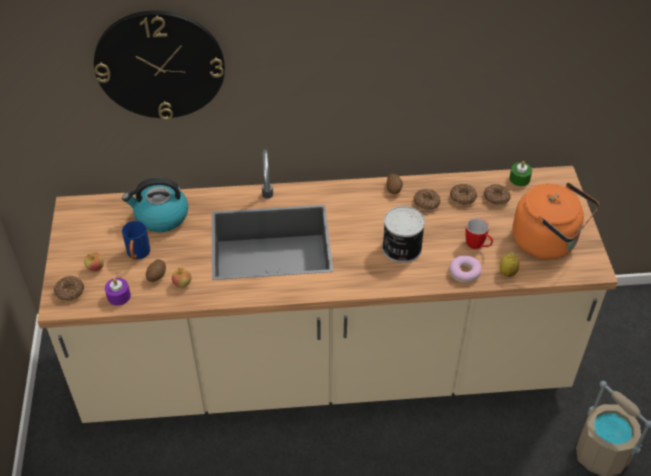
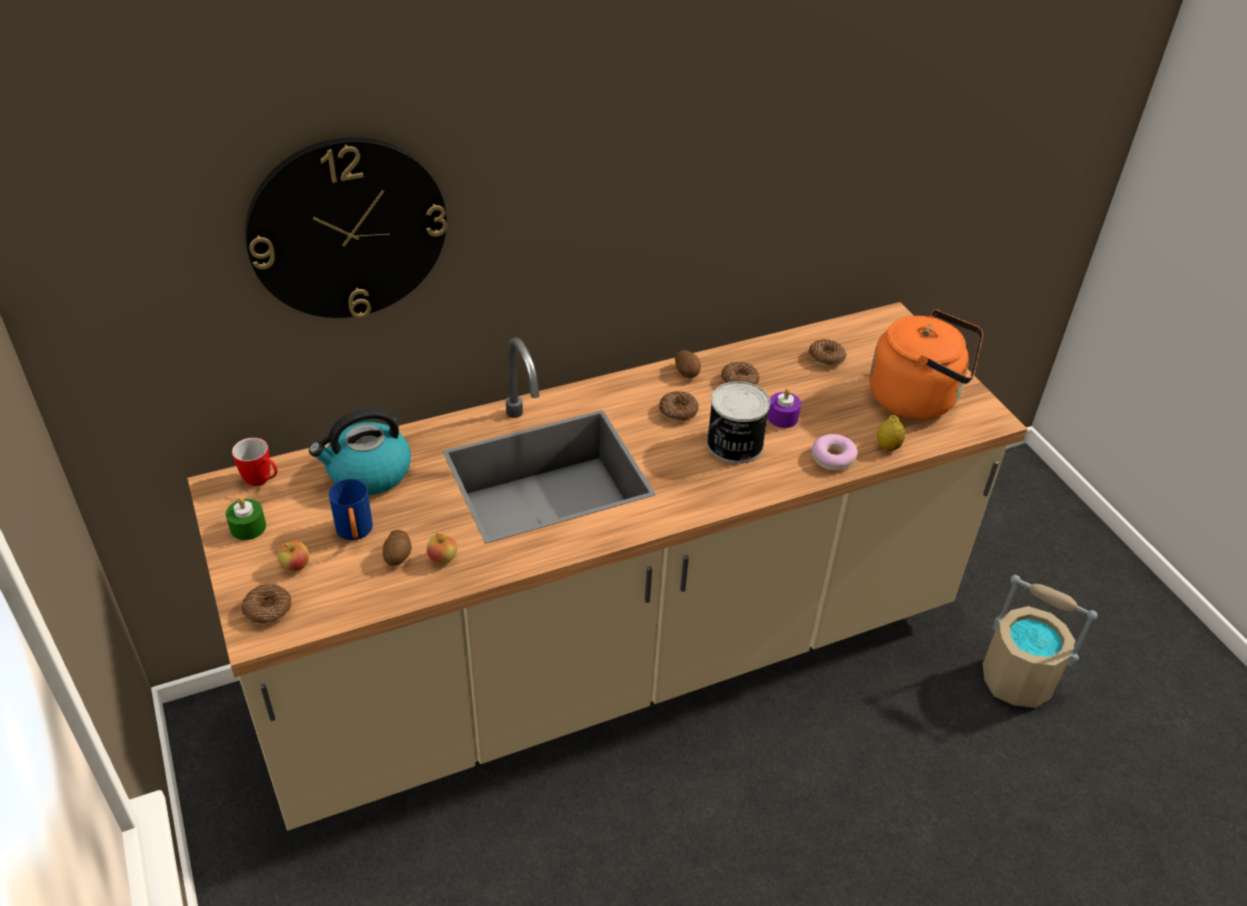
camera: 20 degrees left, 5 degrees down
(119, 296) = (350, 598): purple candle -> purple candle (782, 417)
(462, 197) = (783, 365): donut -> donut (678, 411)
(477, 246) = (833, 422): mug -> mug (262, 481)
(519, 179) = (843, 329): green candle -> green candle (248, 527)

